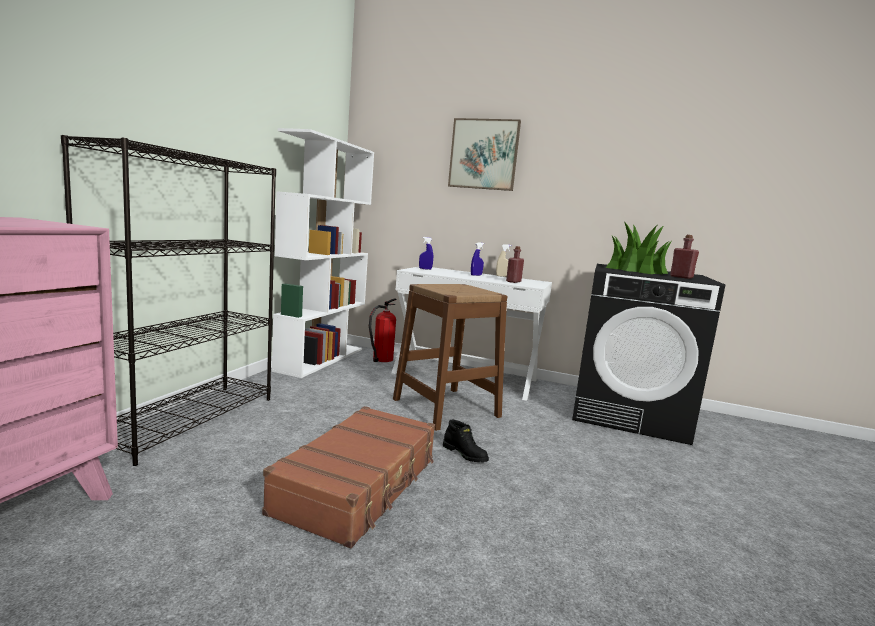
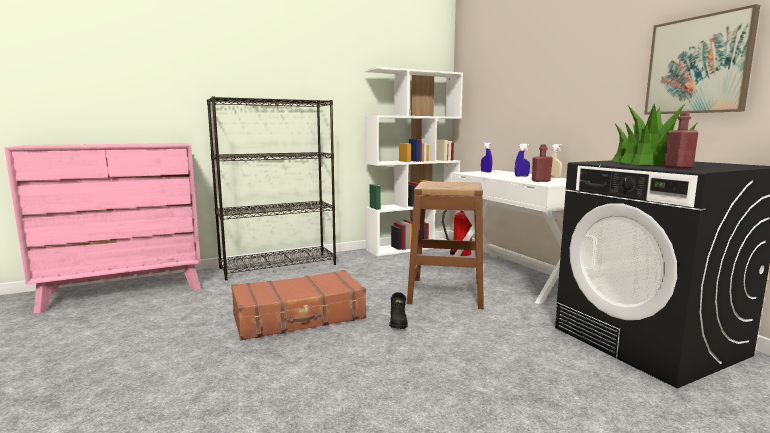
camera: 45 degrees right, 0 degrees up
(484, 154) = (543, 55): picture -> picture (698, 65)

